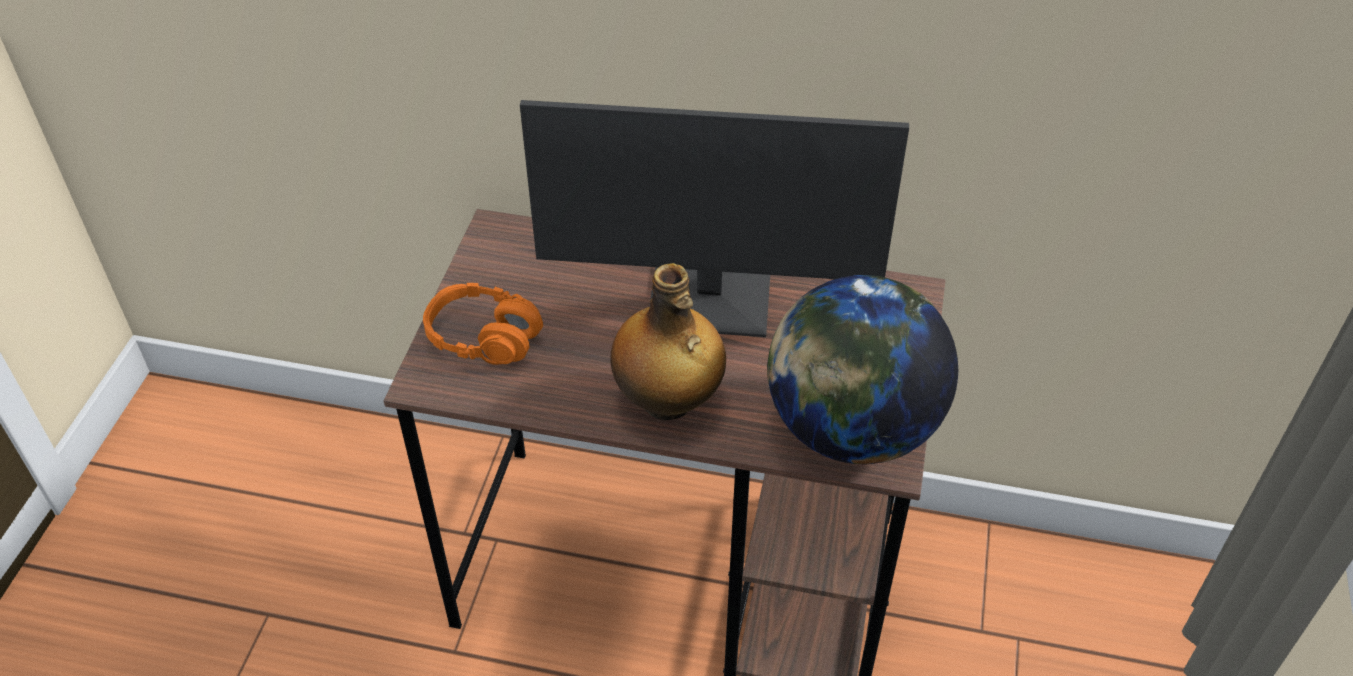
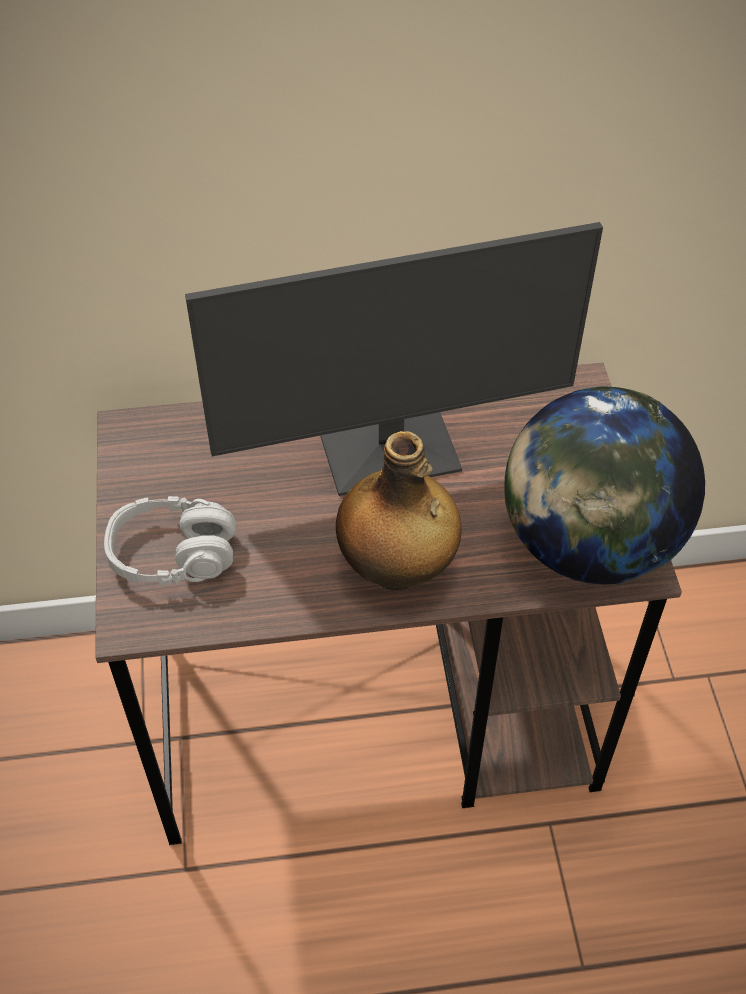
camera: 20 degrees left, 5 degrees up
(484, 337) = (173, 554): orange headphones -> grey headphones

